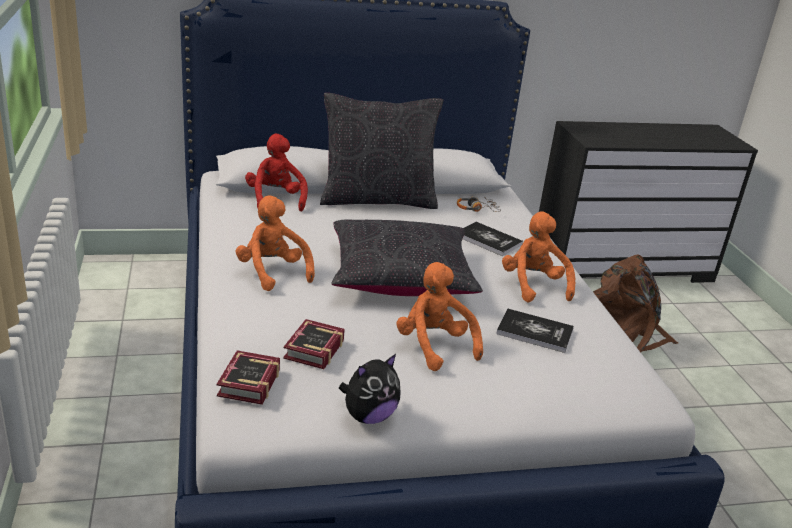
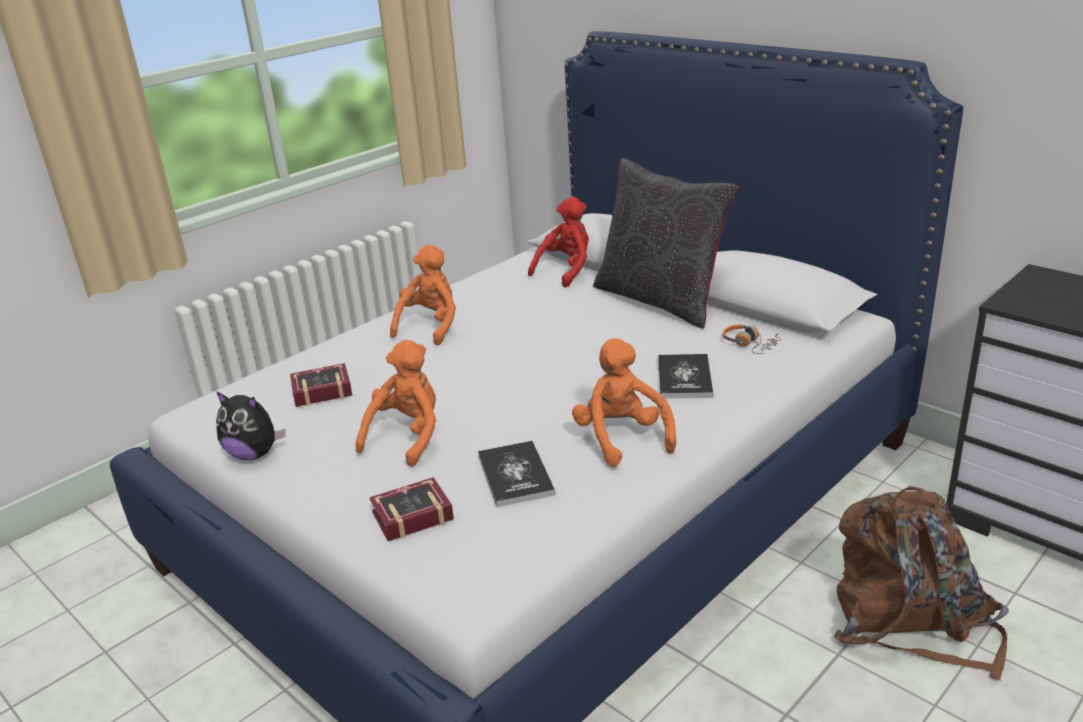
camera: 60 degrees right, 0 degrees up
(246, 384) = (240, 391): book -> book (408, 515)
(400, 276) = (515, 372): black pillow -> none
(533, 285) = (622, 438): orange plush toy -> orange plush toy turned 60 degrees counterclockwise

